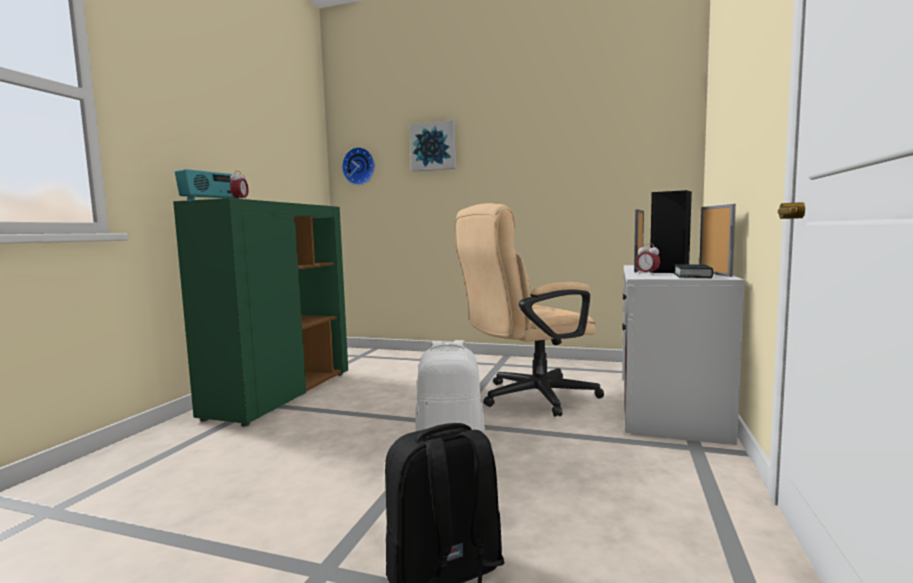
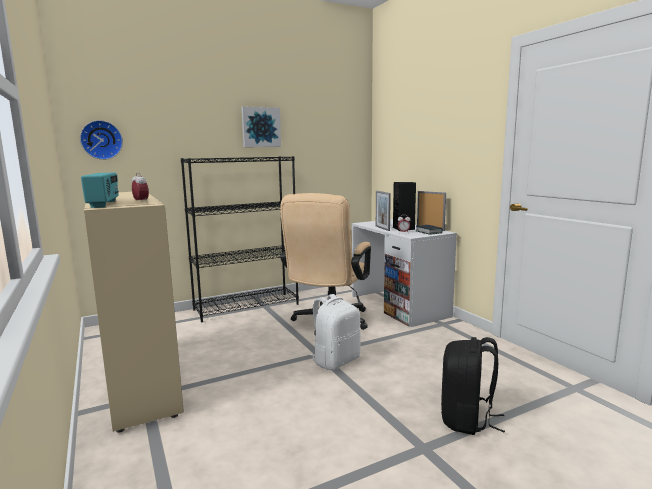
camera: 45 degrees left, 5 degrees up
(281, 394) = (140, 383): green cabinet -> beige cabinet
(433, 147) = (185, 127): picture -> picture (260, 127)
(481, 361) = (247, 307): none -> black bookcase

